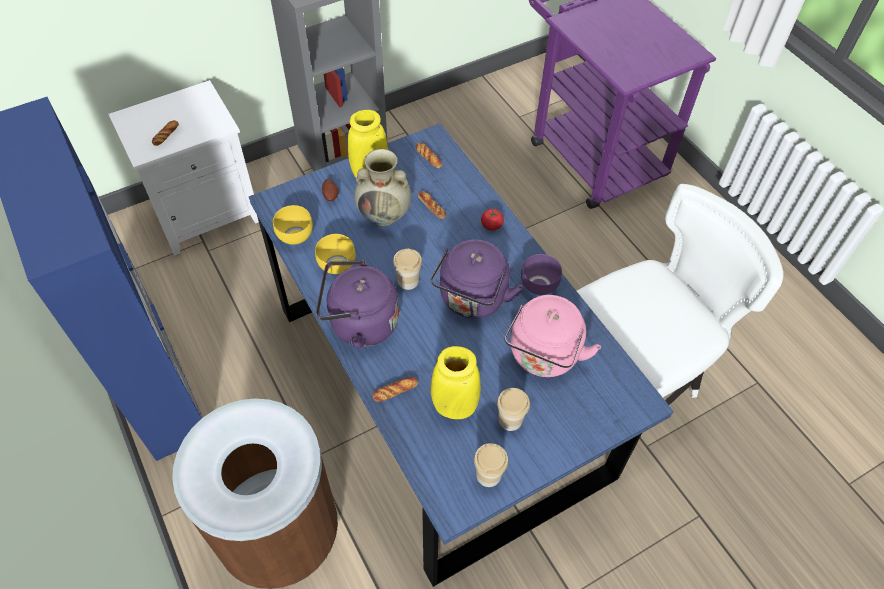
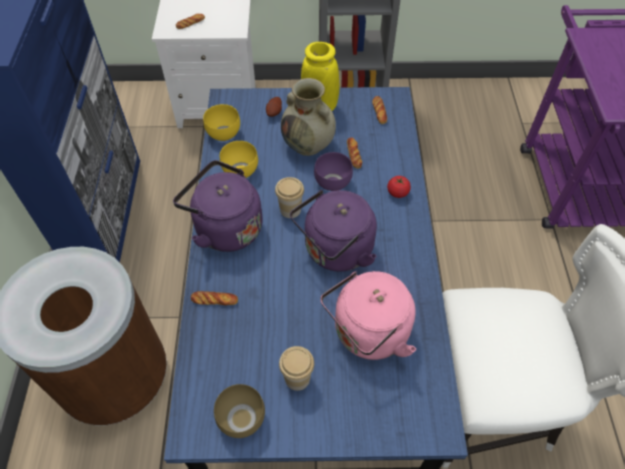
camera: 30 degrees right, 0 degrees up
(454, 405) = (256, 339): yellow vase -> none
(488, 475) = (243, 420): cup -> brown bowl
(540, 285) = (409, 266): purple bowl -> purple bowl (334, 183)

